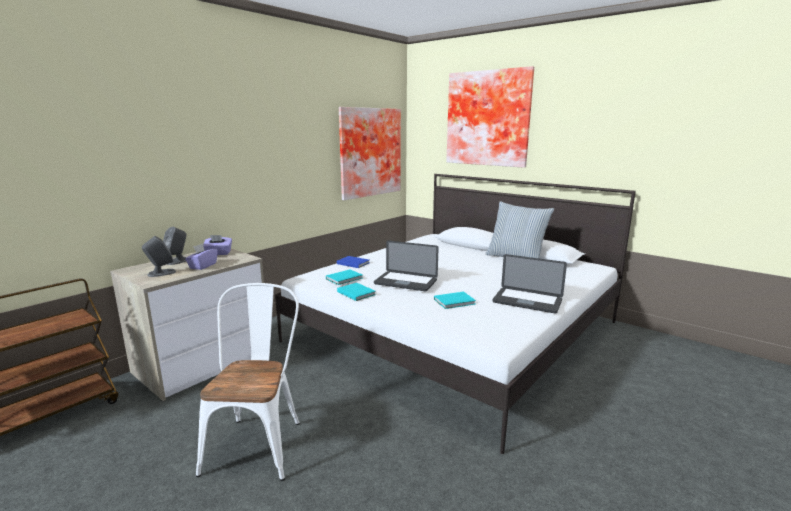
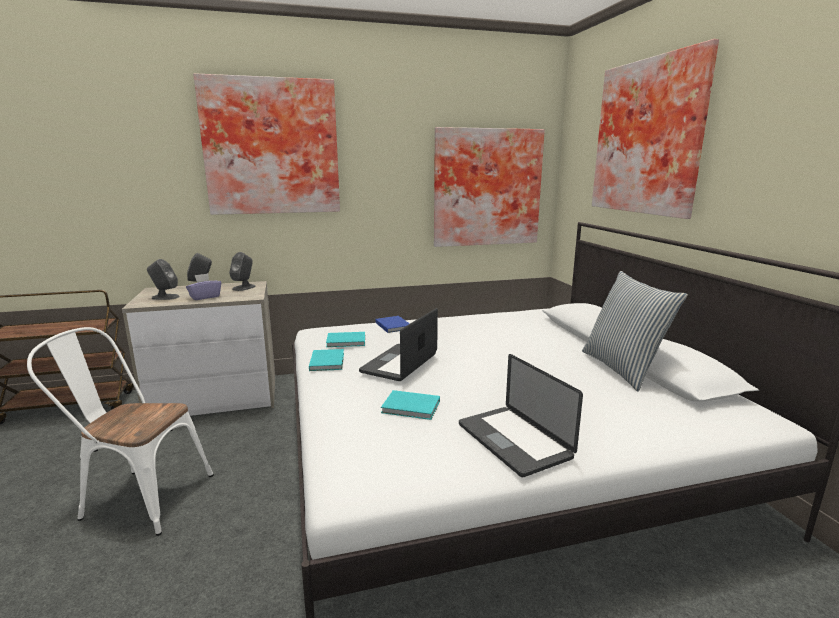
camera: 35 degrees right, 0 degrees up
(218, 253) = (244, 287): purple tissue box -> grey speaker
(223, 123) = (272, 147): none -> picture
(258, 441) = (139, 497): white chair -> white chair turned 120 degrees counterclockwise
(405, 282) = (399, 363): laptop -> laptop turned 60 degrees clockwise

